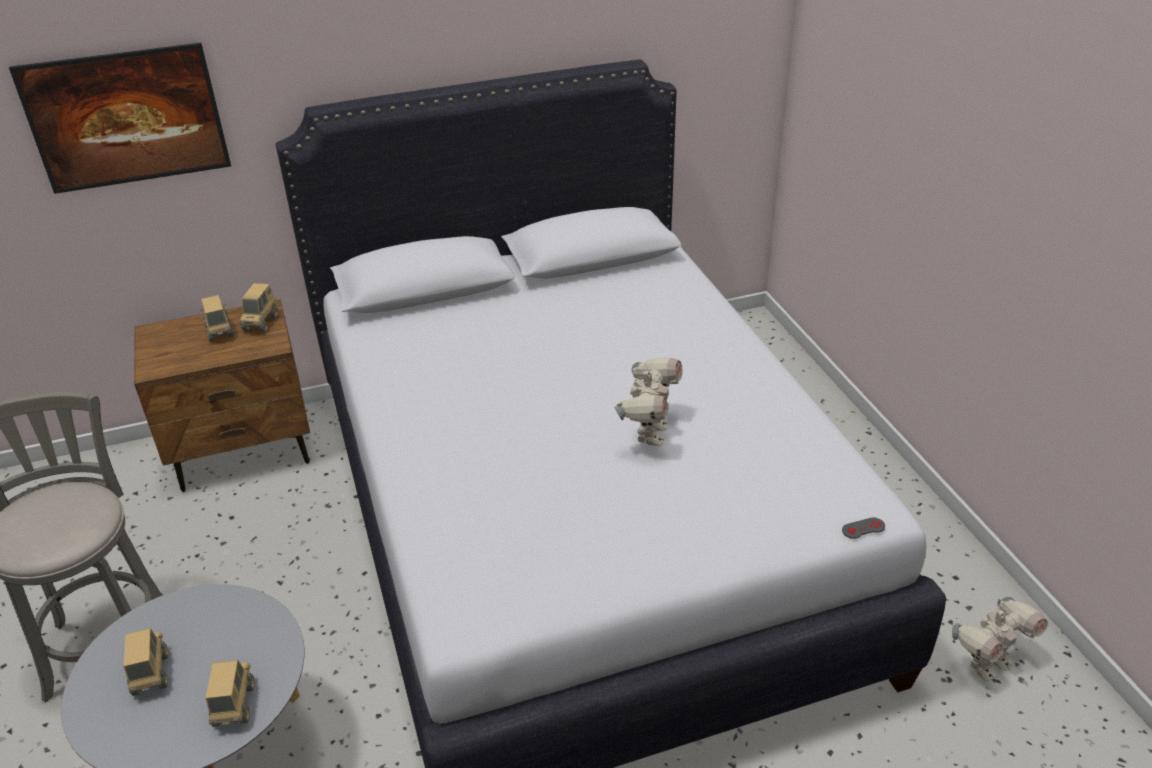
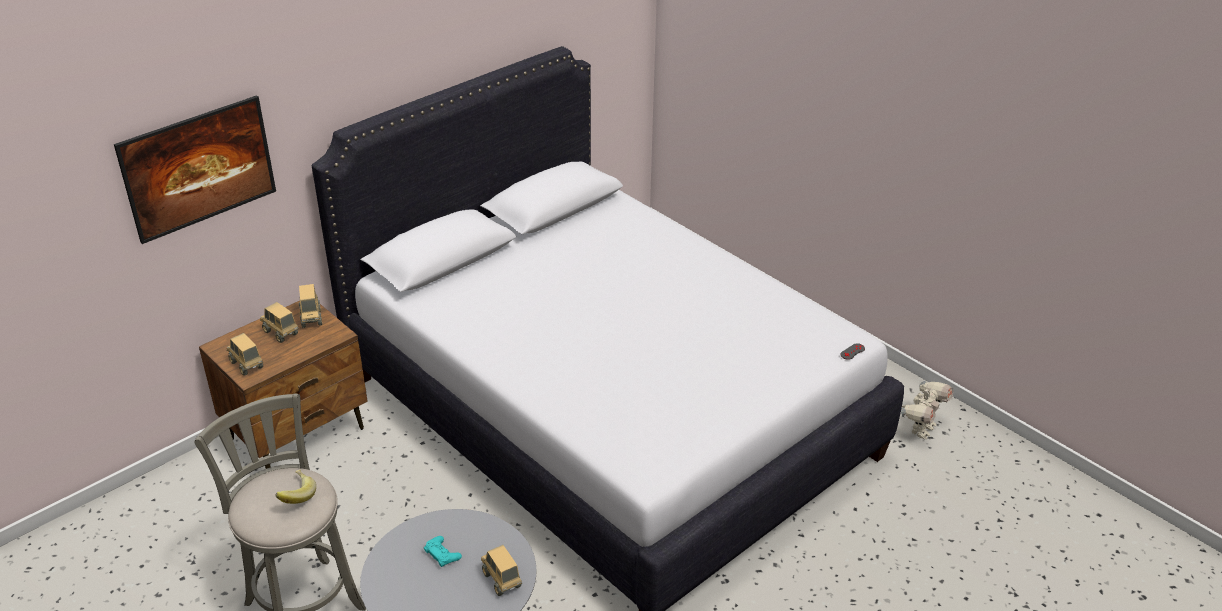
camera: 25 degrees left, 0 degrees up
(65, 519) = (295, 496): none -> banana
(151, 674) = (425, 582): toy truck -> toy truck (247, 365)
(197, 644) = (442, 554): none -> turquoise game controller
(649, 433) = (684, 326): toy robot -> none

